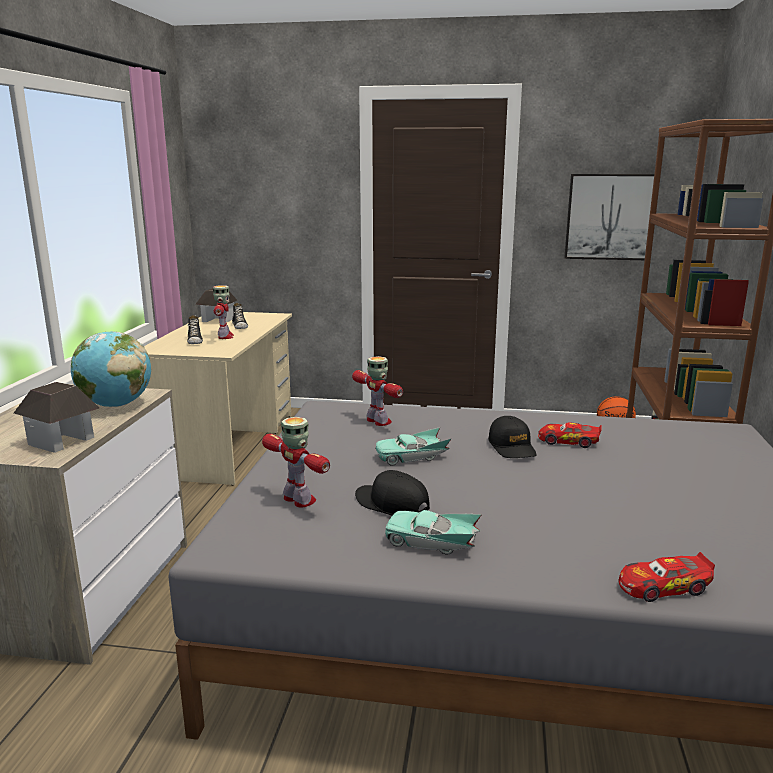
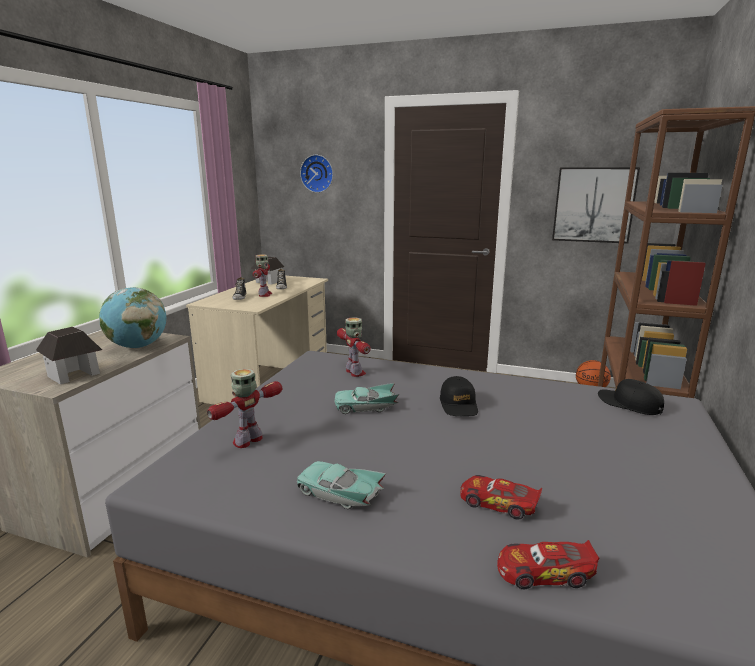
camera: 10 degrees right, 0 degrees up
(272, 181) = (317, 173): none -> wall clock
(299, 500) = (248, 440): toy robot -> toy robot turned 105 degrees counterclockwise
(391, 504) = (324, 452): black cap -> black cap (629, 404)
(568, 441) = (513, 403): toy car -> toy car (498, 503)

